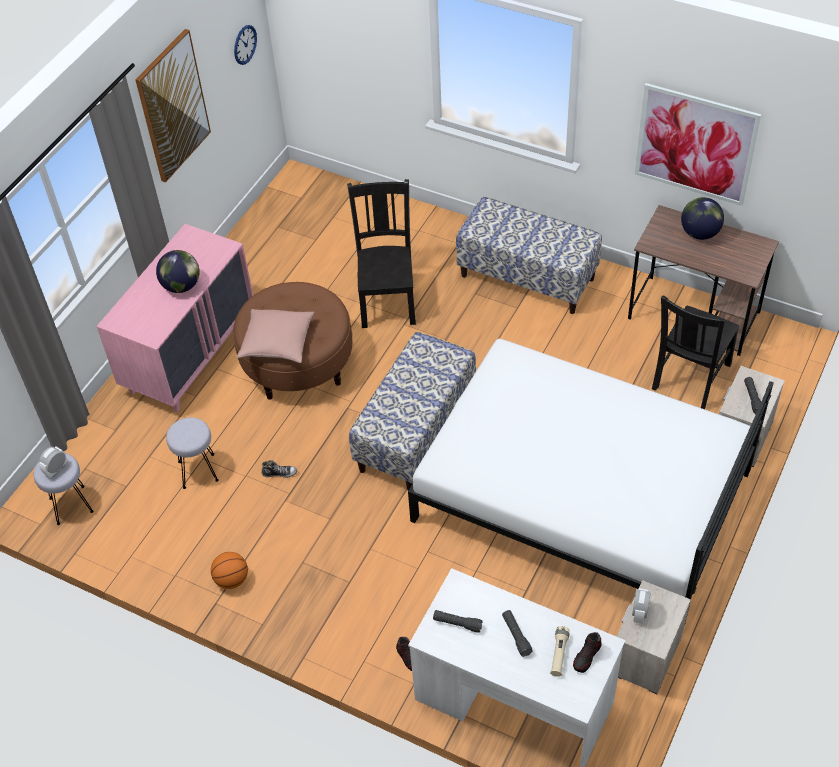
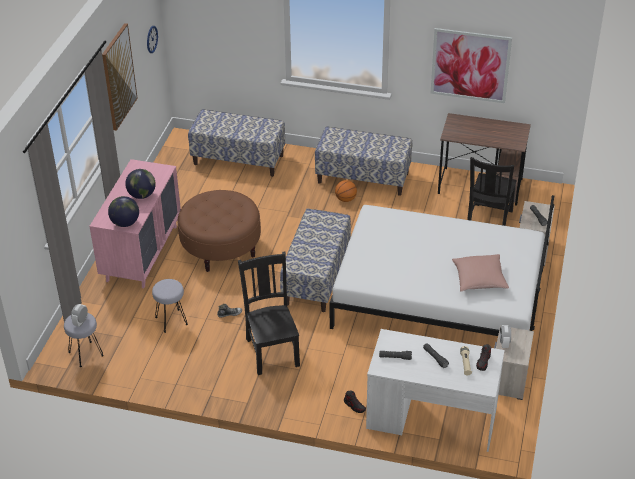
camera: 15 degrees left, 10 degrees down
(232, 579) = (217, 380): basketball -> basketball (345, 199)
(277, 343) = (213, 226): pink pillow -> pink pillow (479, 279)
(362, 223) = (238, 159): none -> bench
(387, 300) = (271, 203): black chair -> black chair (272, 350)
(699, 233) = (479, 125): globe -> globe (125, 223)

